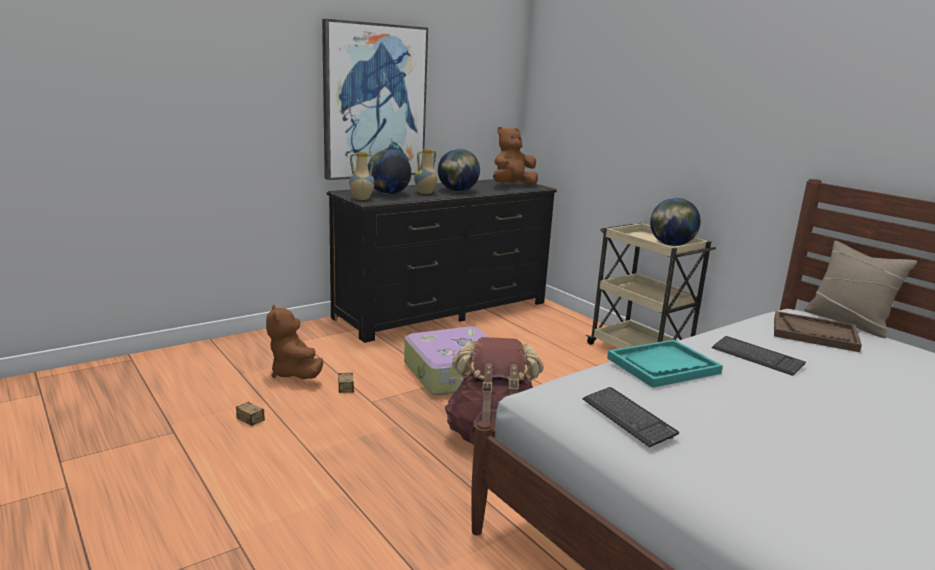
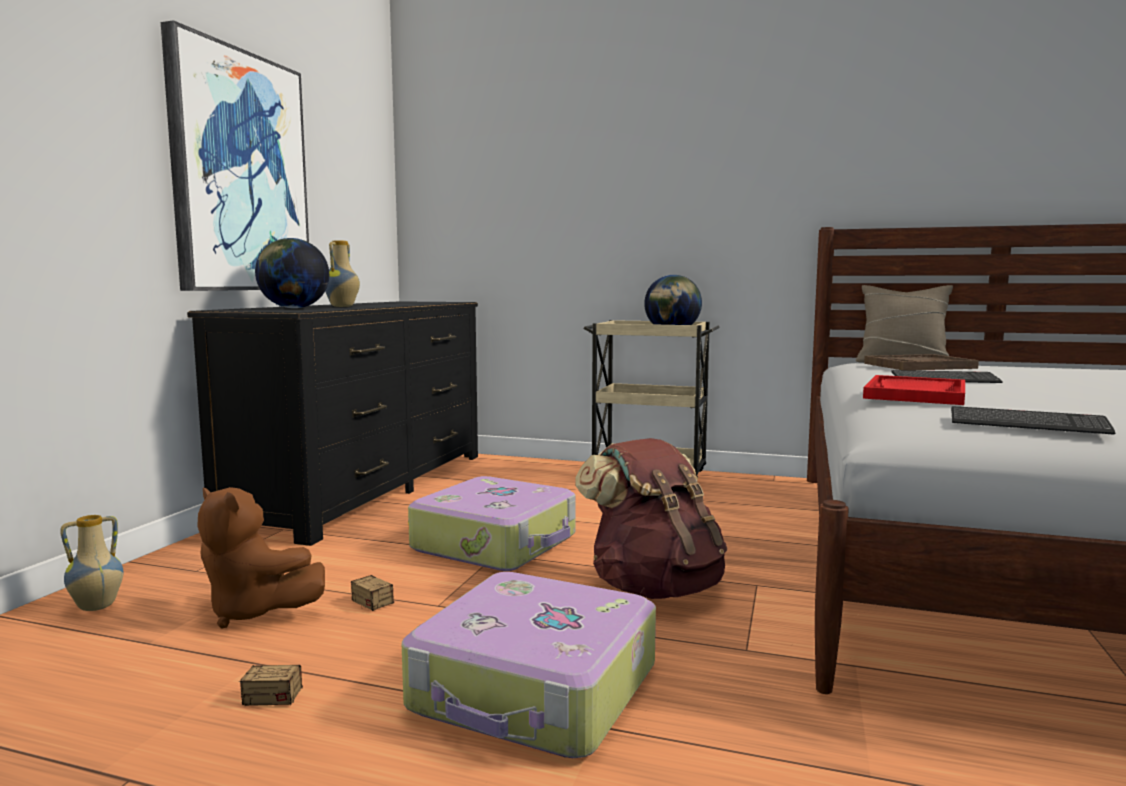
camera: 35 degrees left, 10 degrees down
(347, 464) = (535, 689): none -> suitcase
(361, 199) = (273, 310): vase -> vase (96, 607)
(457, 191) = (376, 305): globe -> none
(512, 185) = (423, 302): brown plush toy -> none
(663, 366) = (915, 394): turquoise tray -> red tray

